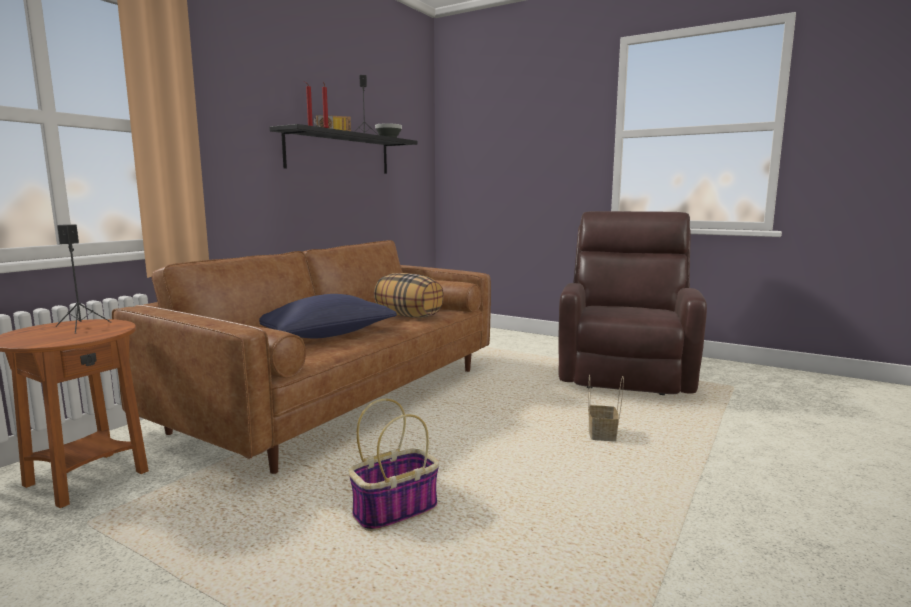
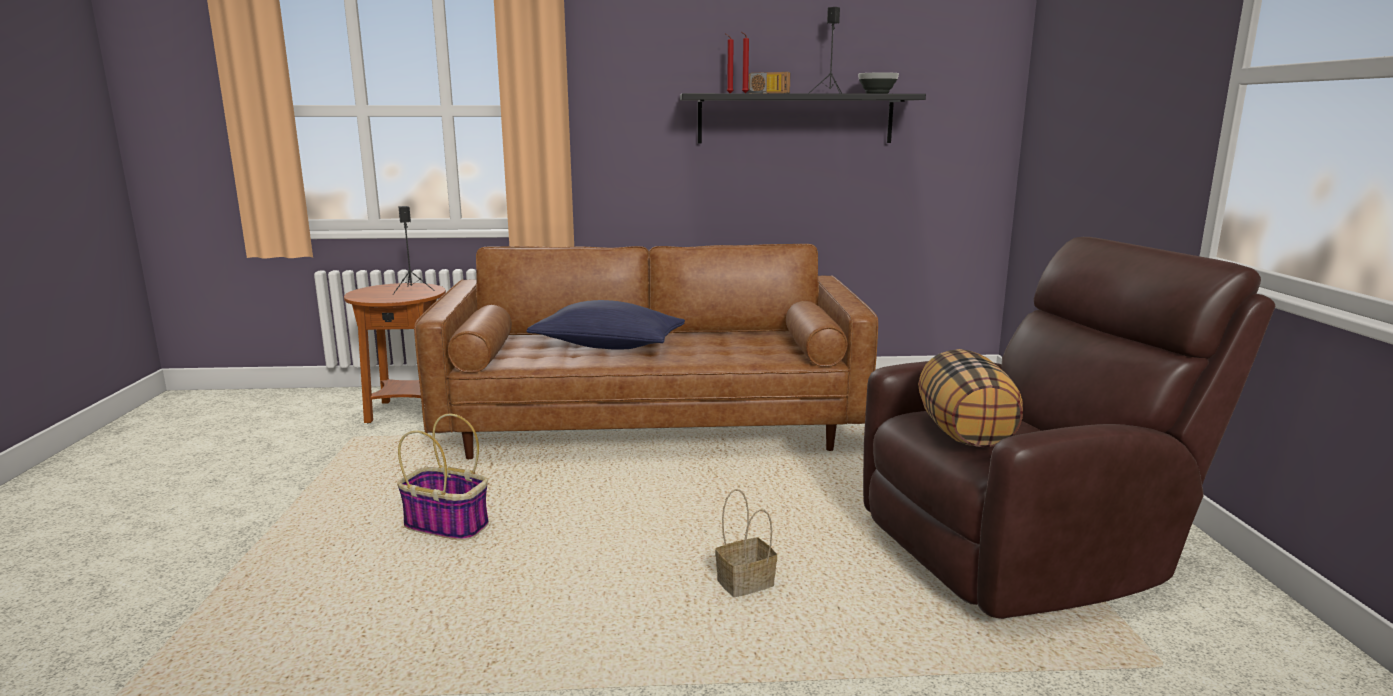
camera: 55 degrees right, 5 degrees up
(409, 316) = (738, 349): pillow -> pillow (965, 434)

